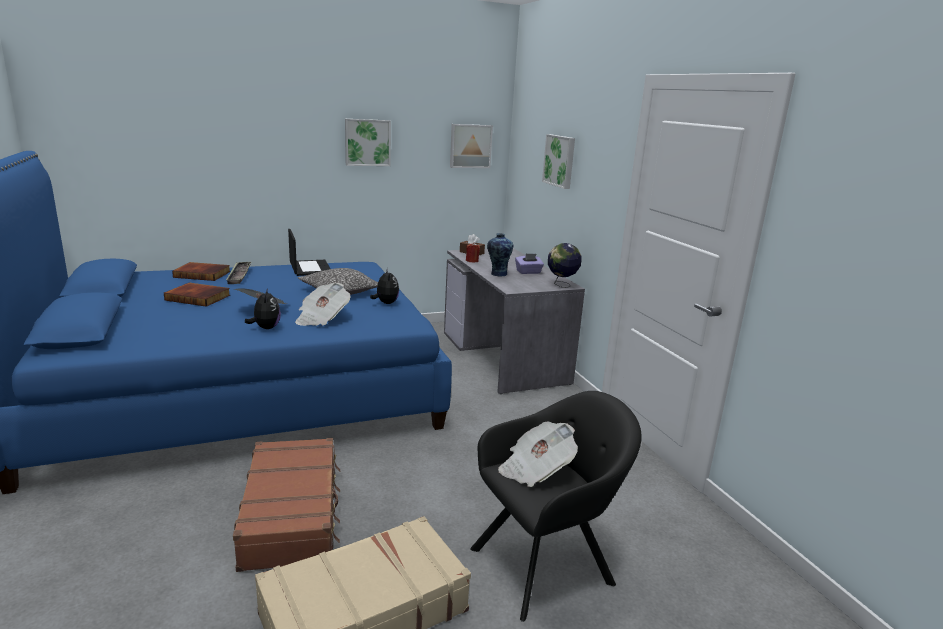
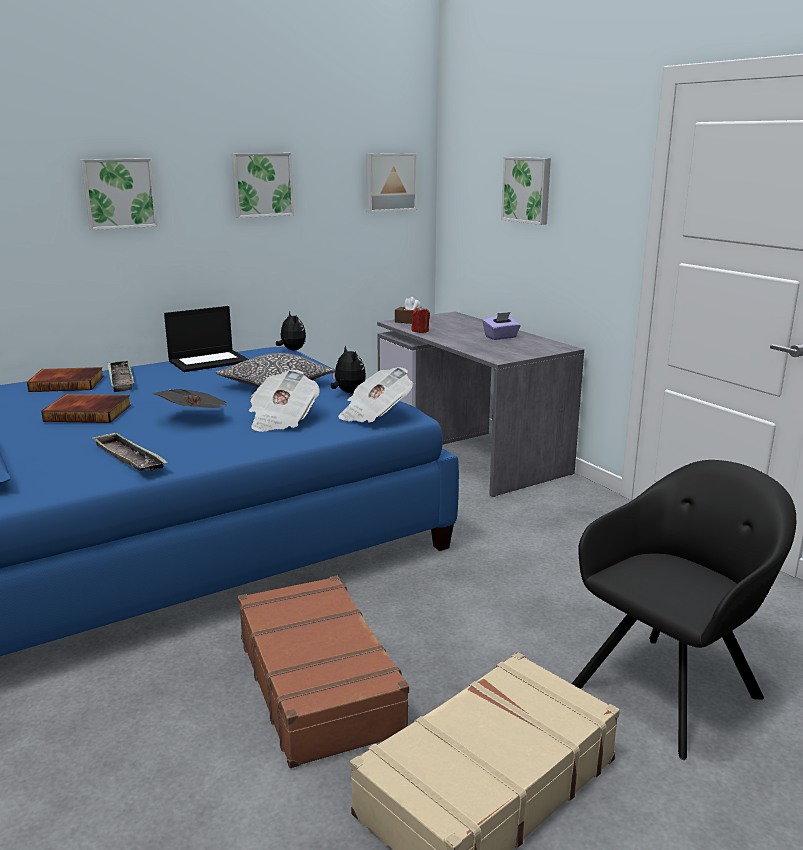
camera: 10 degrees left, 0 degrees up
(197, 334) = (129, 458): none -> tray
(259, 142) = (119, 193): none -> picture
(266, 328) = (216, 440): plush toy -> plush toy (291, 350)
(309, 268) = (209, 361): laptop -> laptop turned 90 degrees clockwise
(498, 274) = (466, 343): vase -> none
(535, 470) = (655, 569): newspaper -> newspaper (374, 414)
(561, 285) = (554, 348): globe -> none

